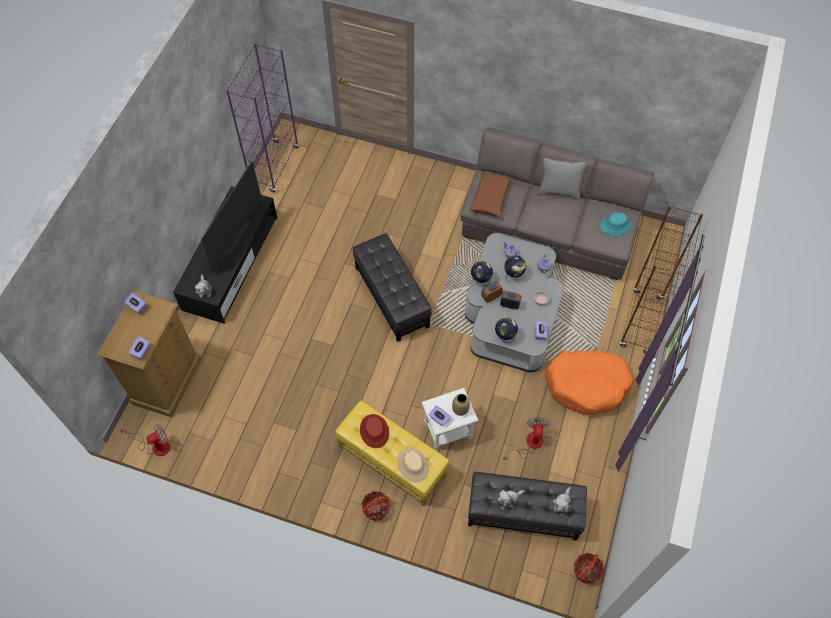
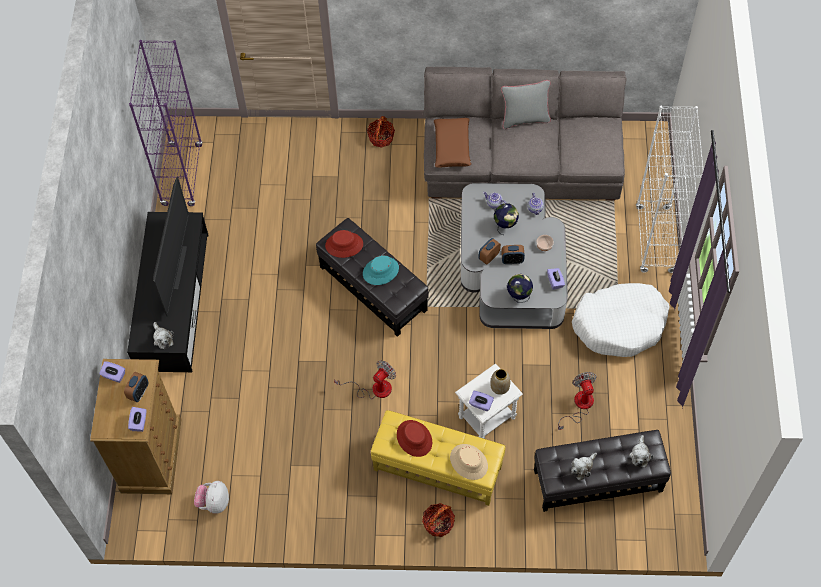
camera: 15 degrees left, 0 degrees up
(151, 326) = (139, 392): none -> alarm clock
(155, 445) = (165, 530): fan -> fan (374, 388)
(201, 434) = (214, 502): none -> plush toy
(374, 254) = (344, 245): none -> red hat
(480, 280) = (471, 242): globe -> none
(586, 571) = (683, 519): basket -> basket (381, 138)
(587, 385) = (620, 324): orange dog bed -> white dog bed
(615, 225) = (598, 141): turquoise hat -> turquoise hat (380, 271)
(640, 322) = (655, 240): brown bookcase -> white bookcase

